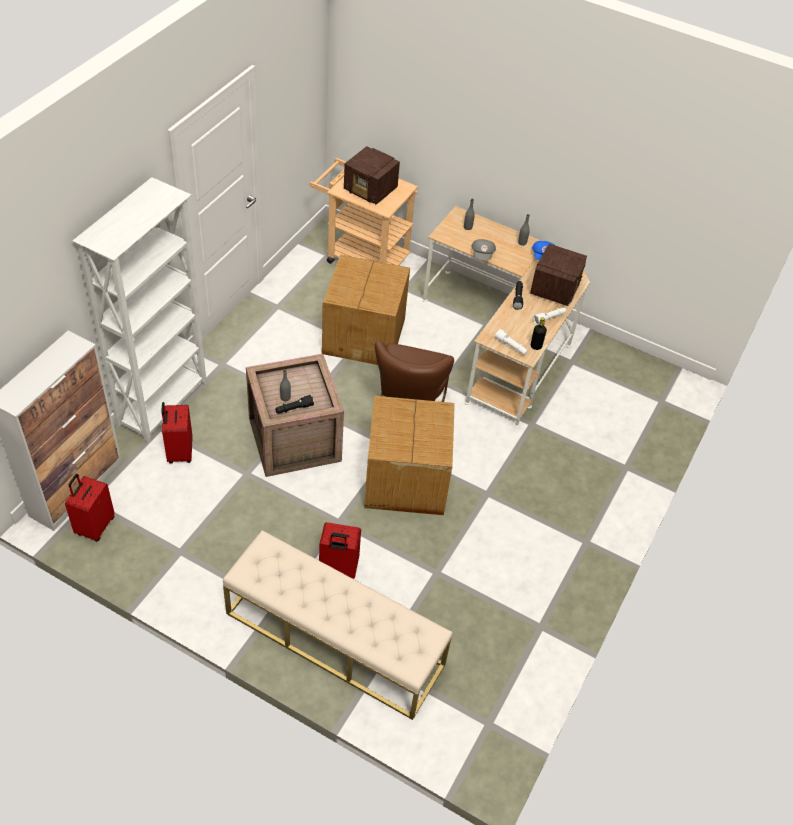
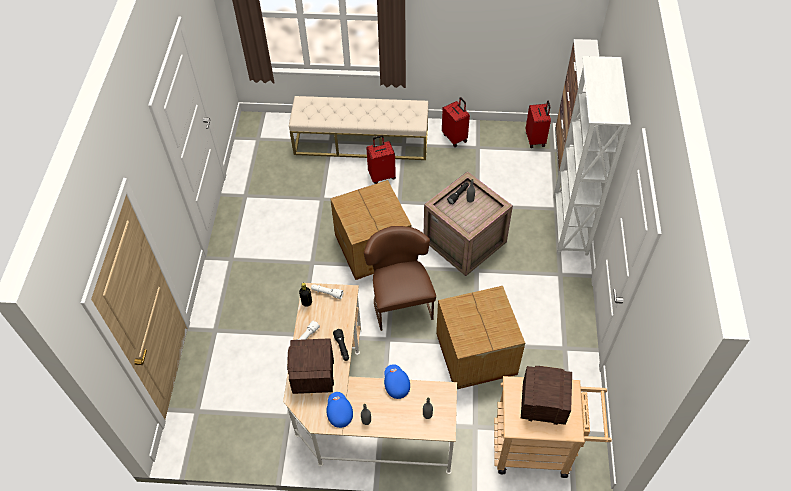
camera: 160 degrees right, 5 degrees up
(179, 452) = (529, 199): red suitcase -> red suitcase (455, 137)
(482, 255) = (396, 384): grey cap -> blue cap

